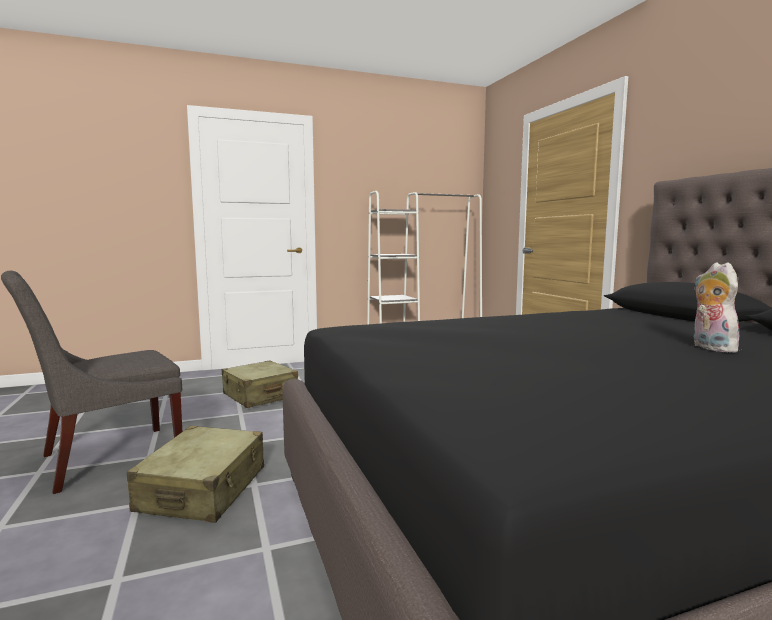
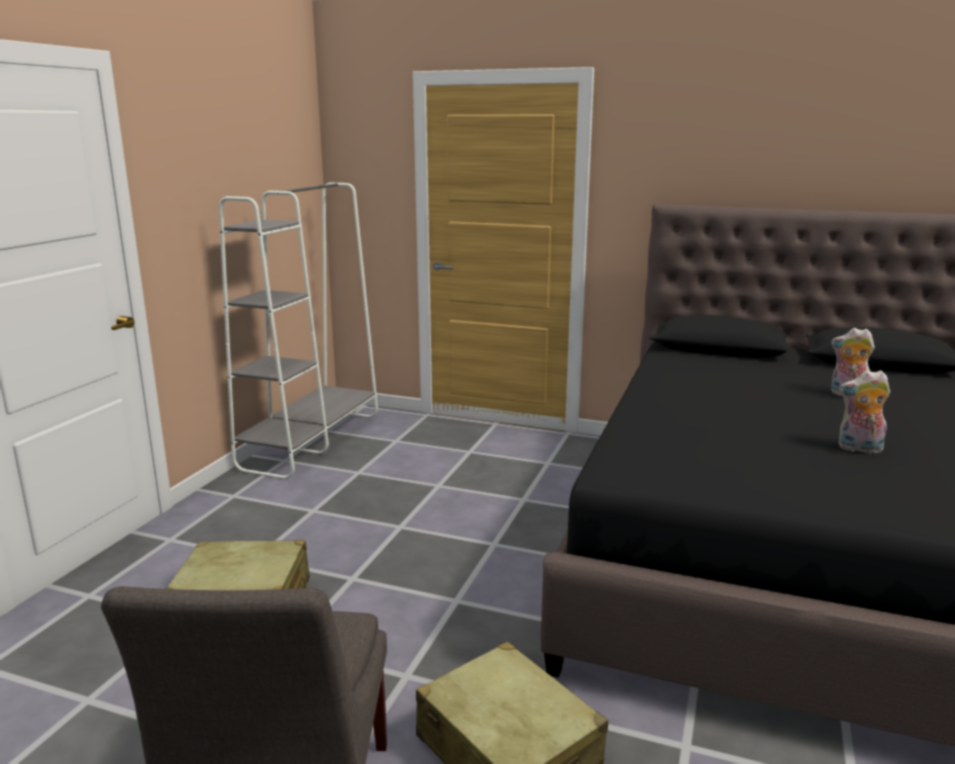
camera: 50 degrees left, 10 degrees up
(562, 363) = (859, 449): none -> plush toy

